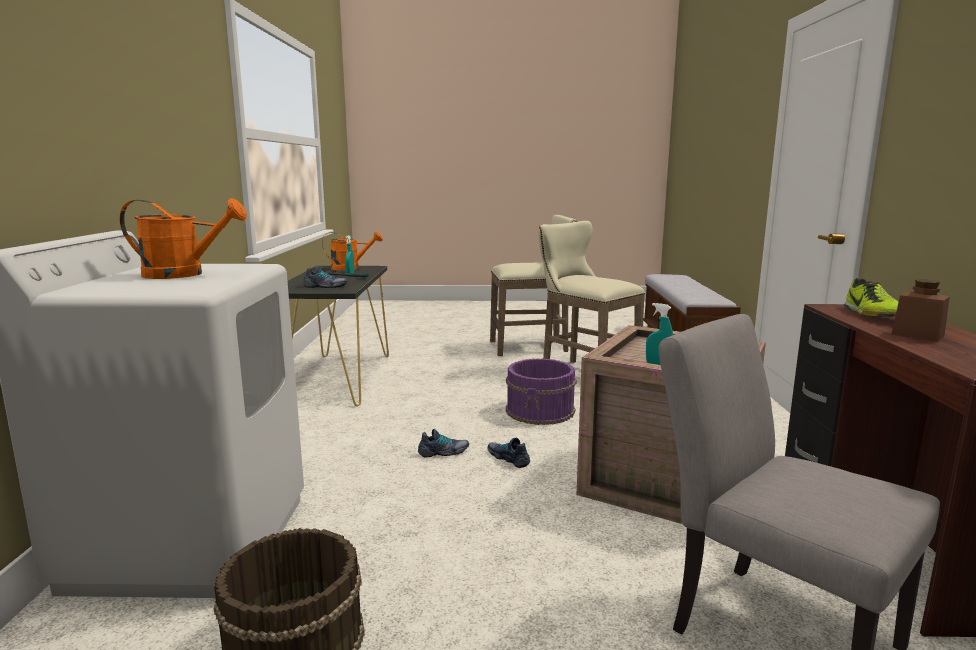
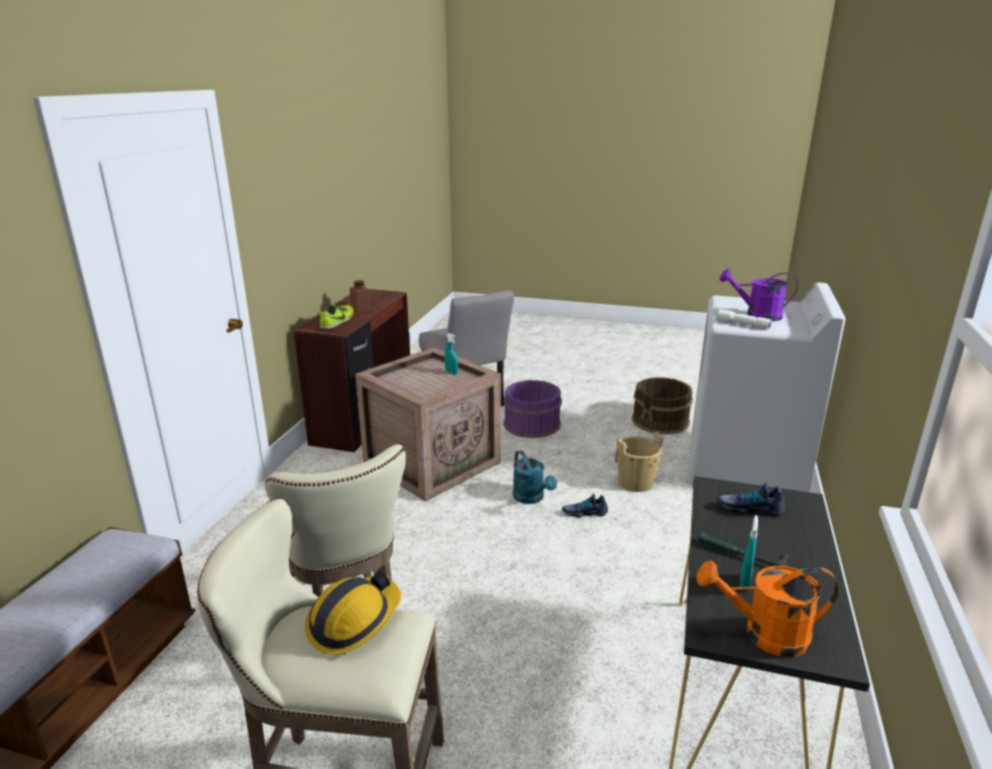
camera: 165 degrees left, 10 degrees up
(184, 274) = (757, 315): orange watering can -> purple watering can
(233, 266) = (742, 325): none -> white flashlight
(379, 493) = (636, 482): none -> beige bucket
(508, 458) = (532, 498): shoe -> turquoise watering can
(528, 264) = (354, 621): none -> hard hat
(541, 411) = (467, 556): purple bucket -> purple bucket (531, 424)

